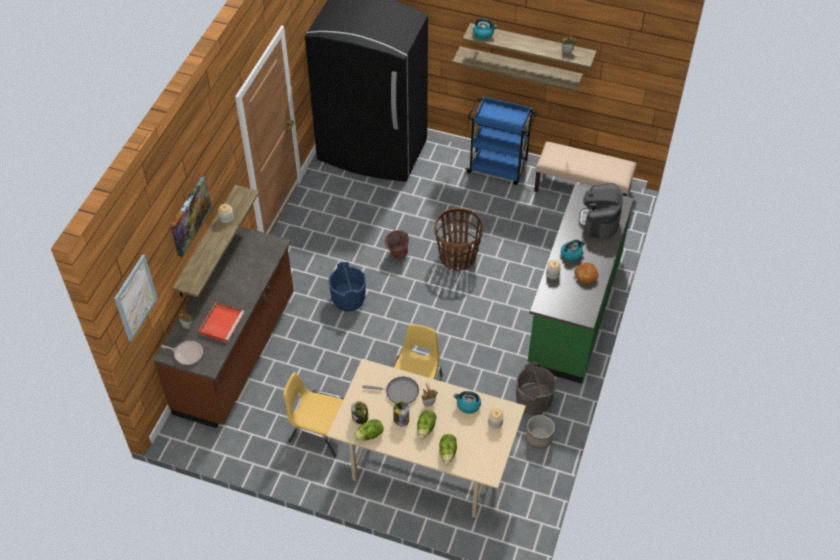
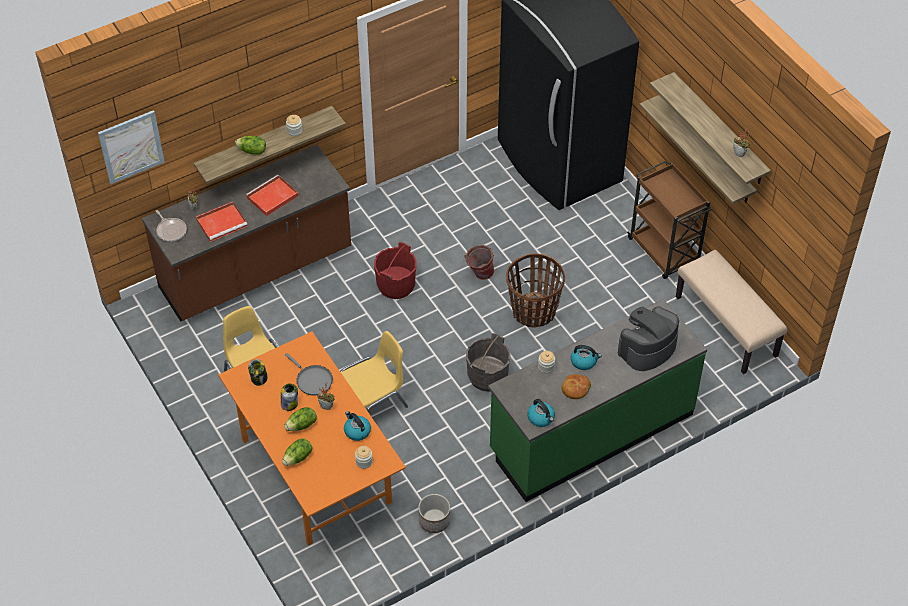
camera: 40 degrees right, 0 degrees up
(189, 215) = (242, 105): picture -> none
(240, 281) = (272, 197): none -> red tray
(348, 299) = (396, 285): blue bucket -> red bucket
(369, 435) = (251, 398): lettuce -> lettuce (252, 151)
(425, 463) = (314, 470): beige dining table -> orange dining table
(483, 34) = (674, 90): kettle -> kettle (541, 418)
(498, 168) = (664, 252): blue cart -> brown cart
(533, 400) = (464, 485): grey bucket -> grey bucket (487, 376)

